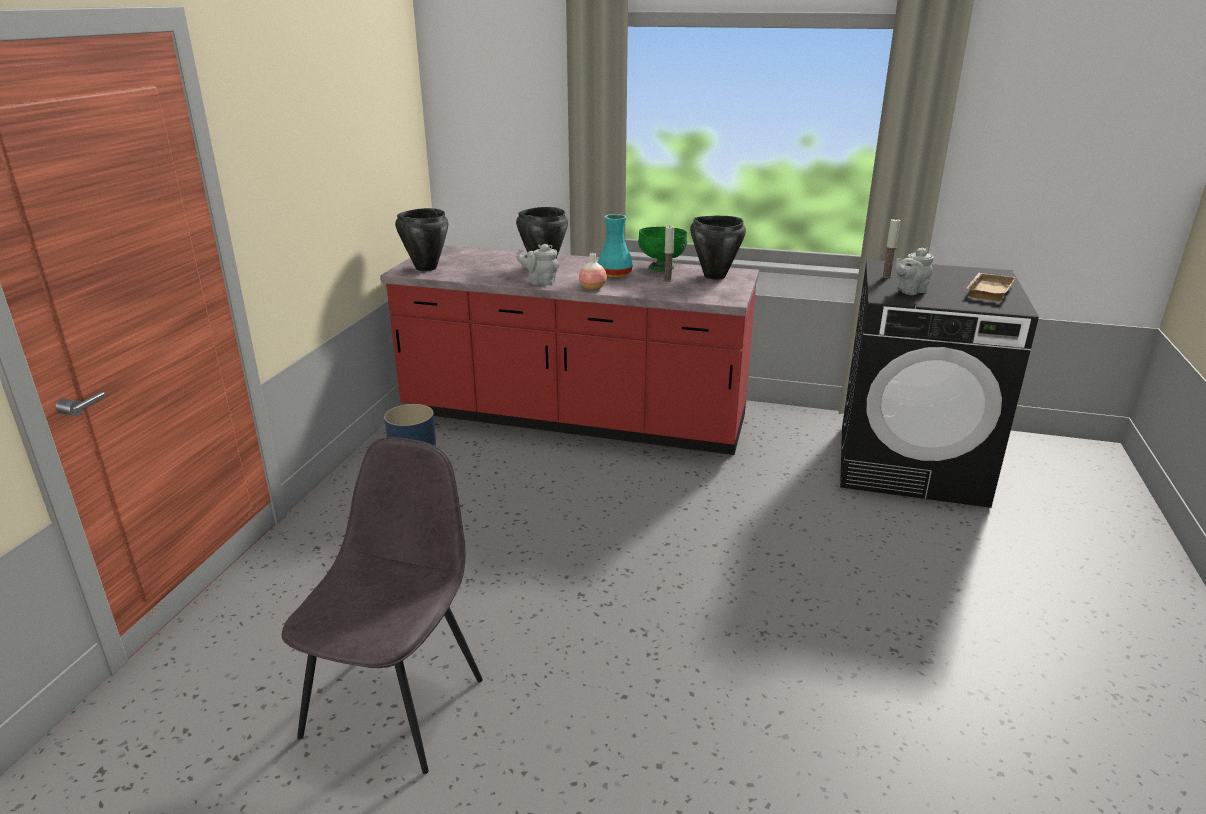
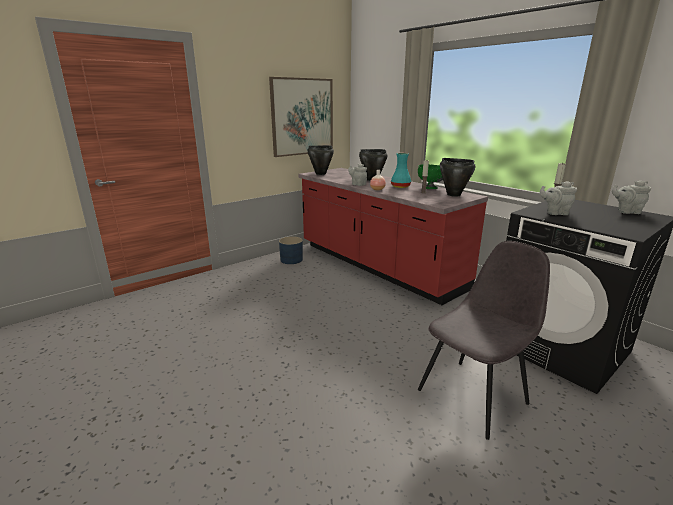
camera: 35 degrees right, 5 degrees down
(366, 156) = (302, 117): none -> picture
(397, 704) = (160, 347): grey chair -> grey chair (474, 395)
(965, 272) = (626, 212): none -> grey teapot
(987, 290) = (624, 222): beige tray -> none

